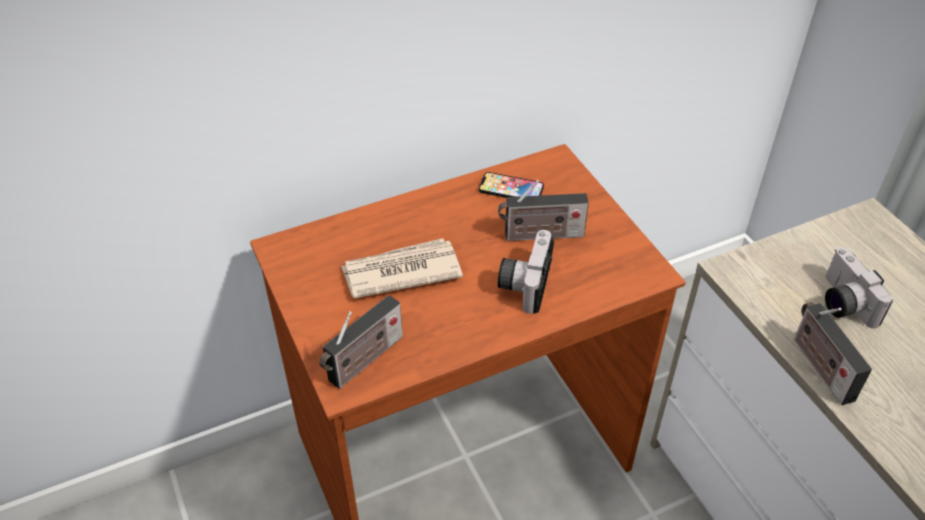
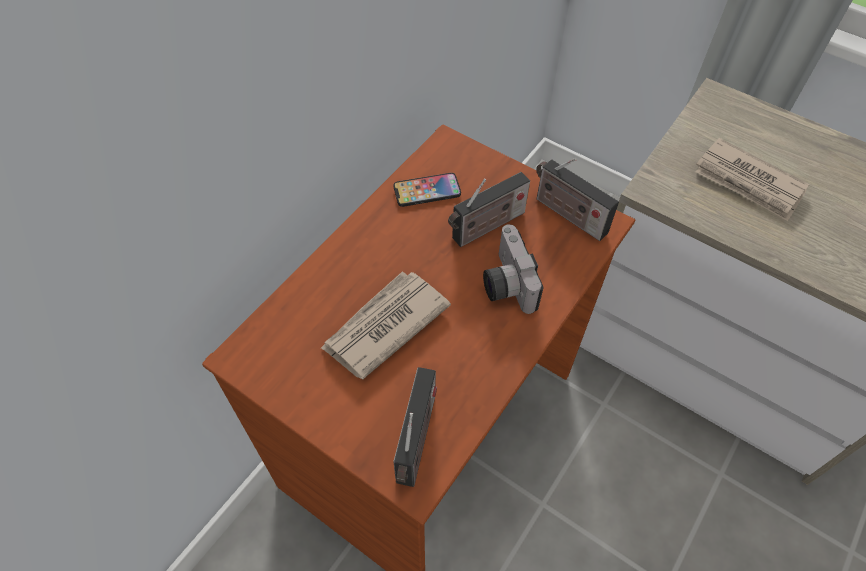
camera: 30 degrees left, 10 degrees up
(819, 366) = (772, 248): radio -> radio (567, 214)
(841, 303) = (749, 182): camera -> newspaper

